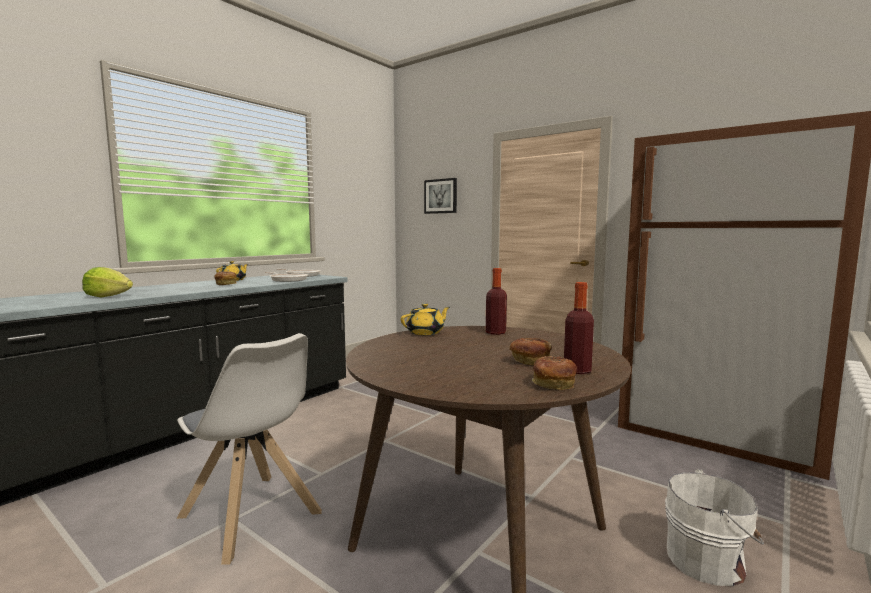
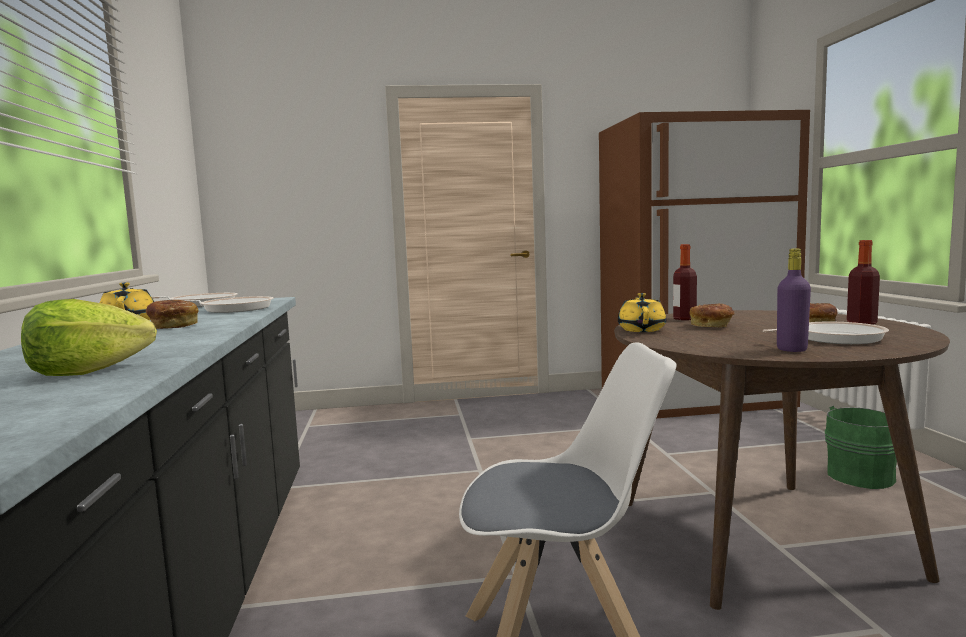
camera: 45 degrees left, 0 degrees up
(398, 367) = (791, 349): none -> purple bottle
(441, 196) = (298, 171): picture -> none
(471, 371) = (833, 338): none -> frying pan
(553, 384) = (900, 331): bread -> bread (711, 326)
(708, 561) = (862, 476): white bucket -> green bucket

